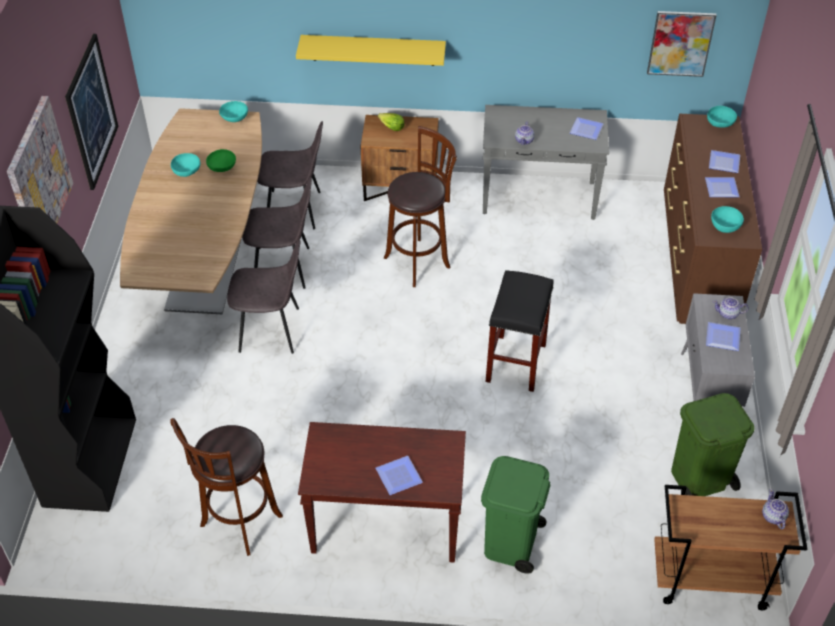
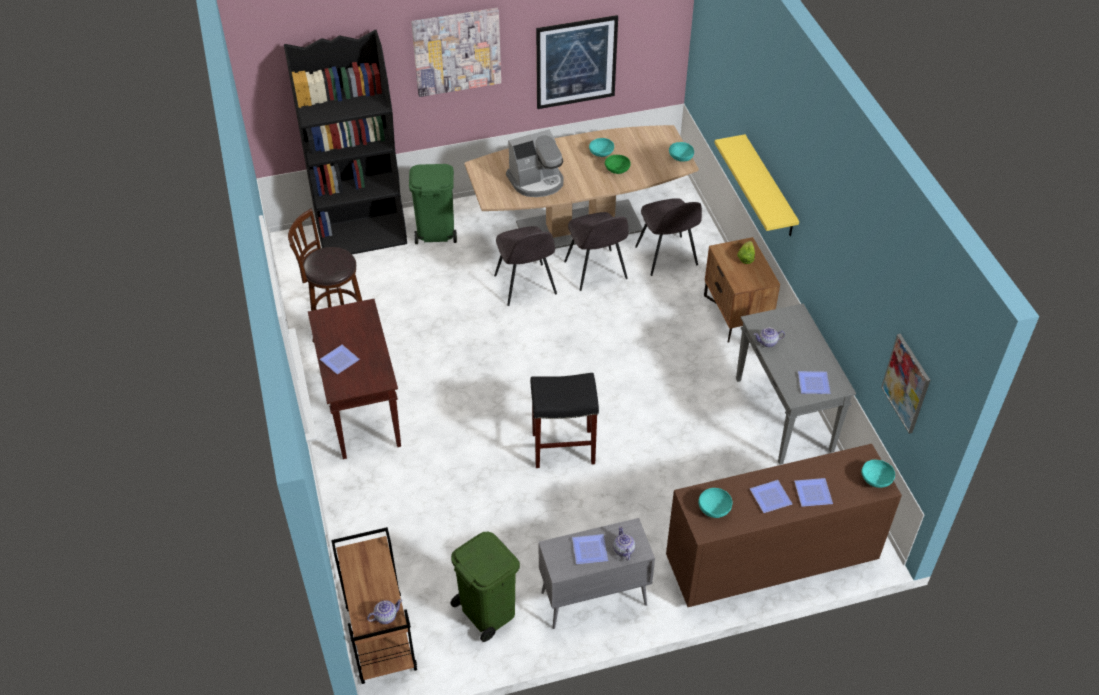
camera: 70 degrees right, 0 degrees up
(197, 233) = (536, 181): none -> coffee machine
(419, 261) = (651, 352): brown stool -> none
(510, 544) = (372, 490): green trash can -> green trash can (435, 232)

